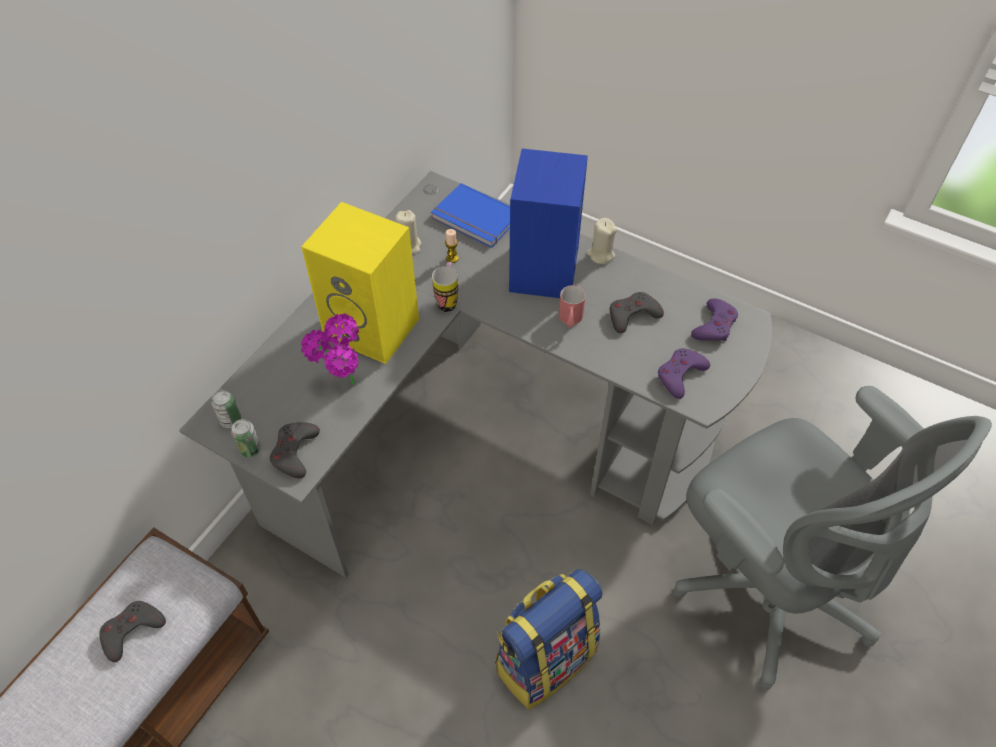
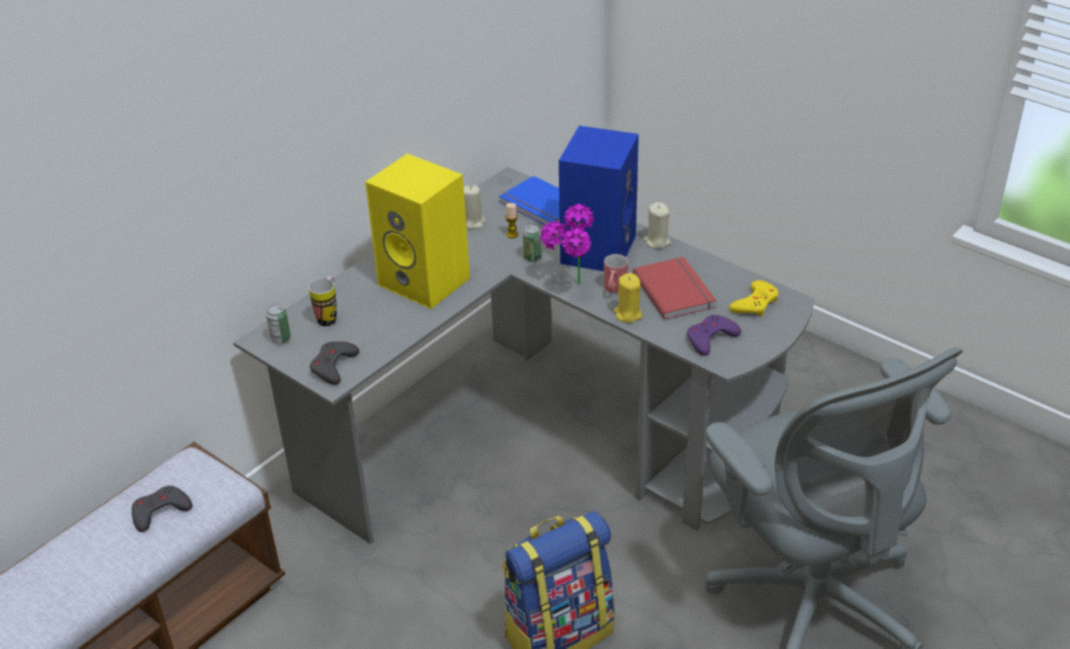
camera: 10 degrees right, 15 degrees down
(250, 449) = (294, 361): can -> can (533, 257)
(344, 392) = (388, 327): potted plant -> potted plant (571, 289)
(448, 300) = (500, 266): mug -> mug (329, 317)
(590, 351) = (628, 314): none -> yellow candle
(632, 315) = (676, 290): grey game controller -> red book
(714, 325) = (755, 303): purple game controller -> yellow game controller

